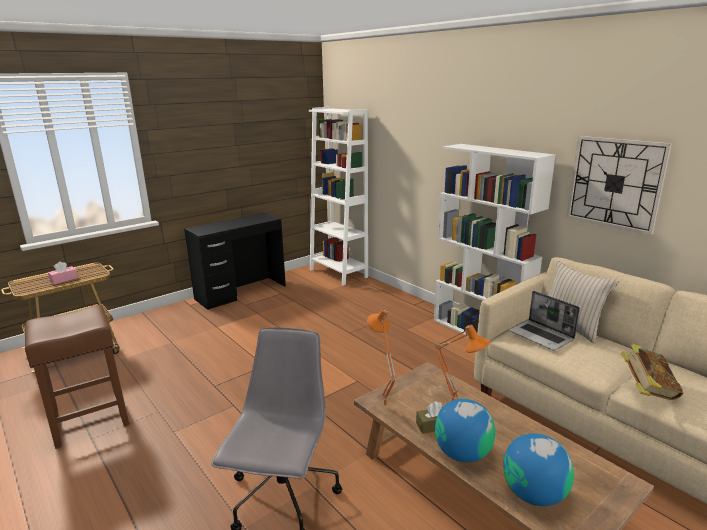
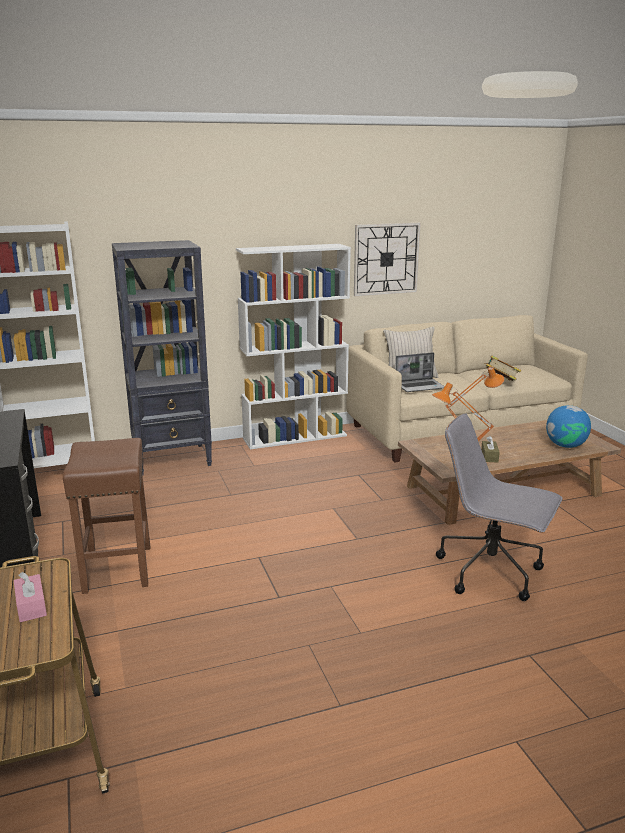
camera: 70 degrees left, 0 degrees up
(89, 422) = (297, 711): brown stool -> brown stool (118, 570)
(387, 299) = (173, 459): none -> black bookcase
(462, 453) = (523, 455): globe -> none

